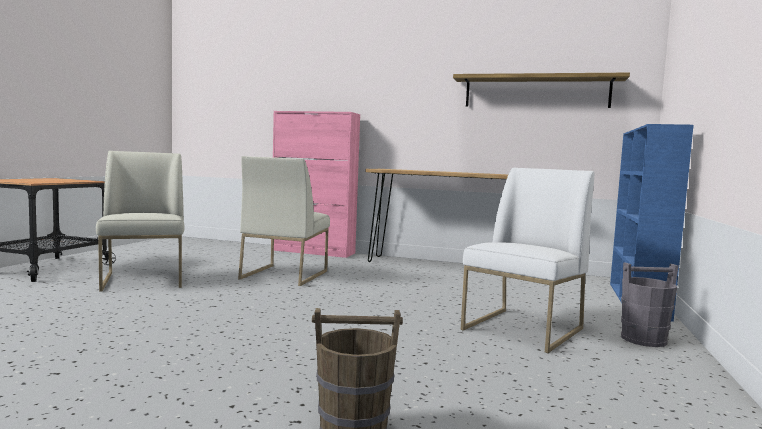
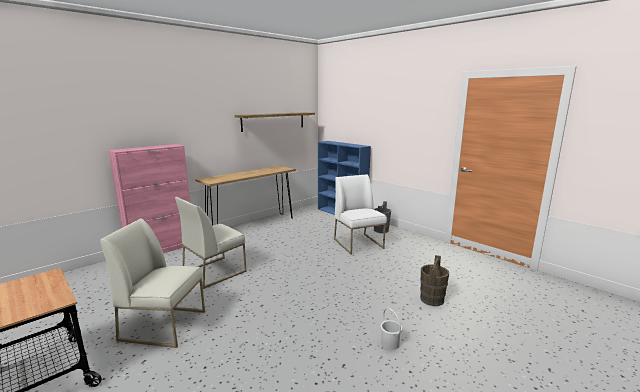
camera: 60 degrees left, 10 degrees up
(129, 402) = (390, 343): none -> white bucket
(284, 275) = (214, 271): white chair -> white chair turned 90 degrees clockwise

